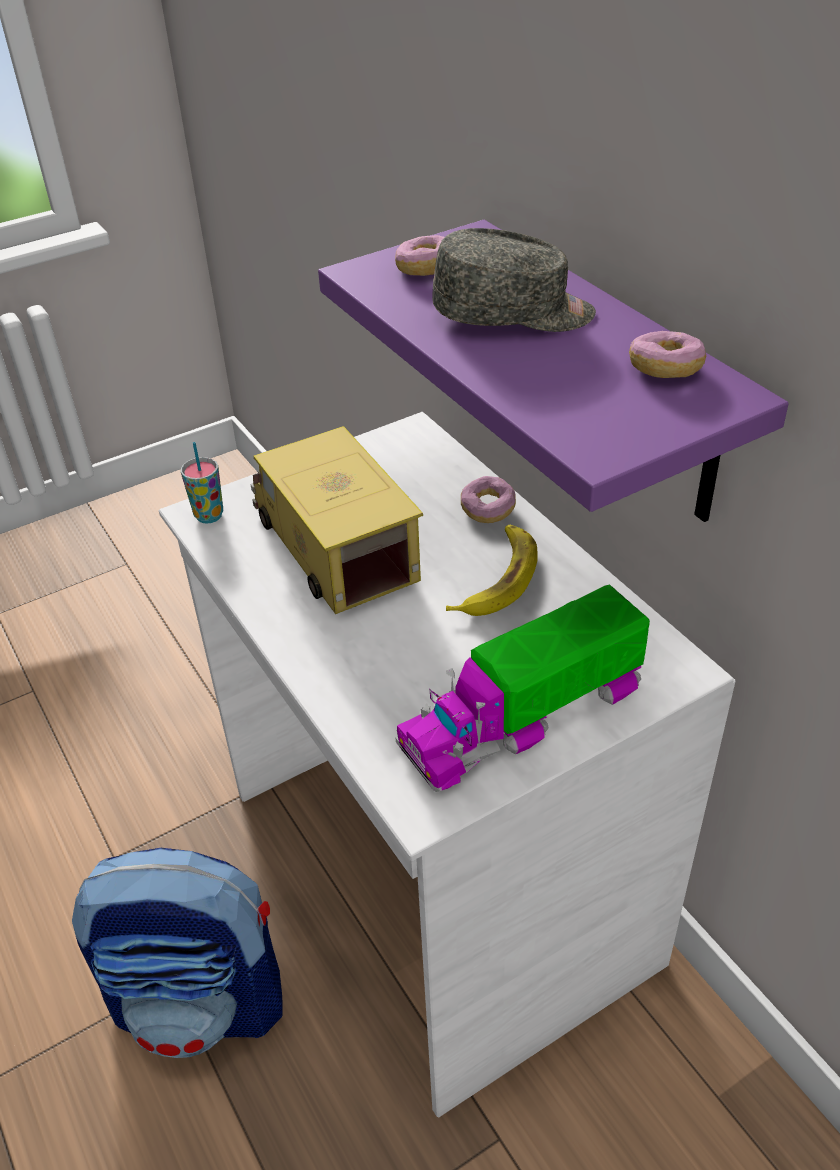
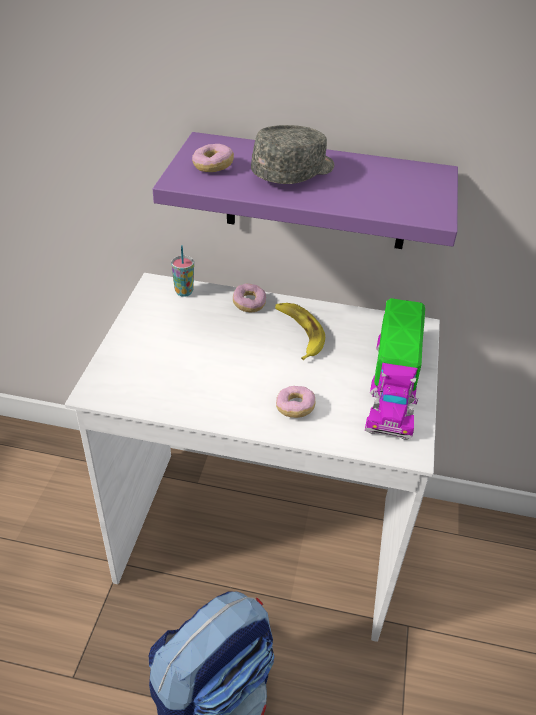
camera: 50 degrees left, 0 degrees up
(209, 516) = (104, 389): cup -> cup (184, 292)
(335, 548) = (202, 364): toy truck -> none
(665, 369) = (397, 171): donut -> donut (295, 408)

